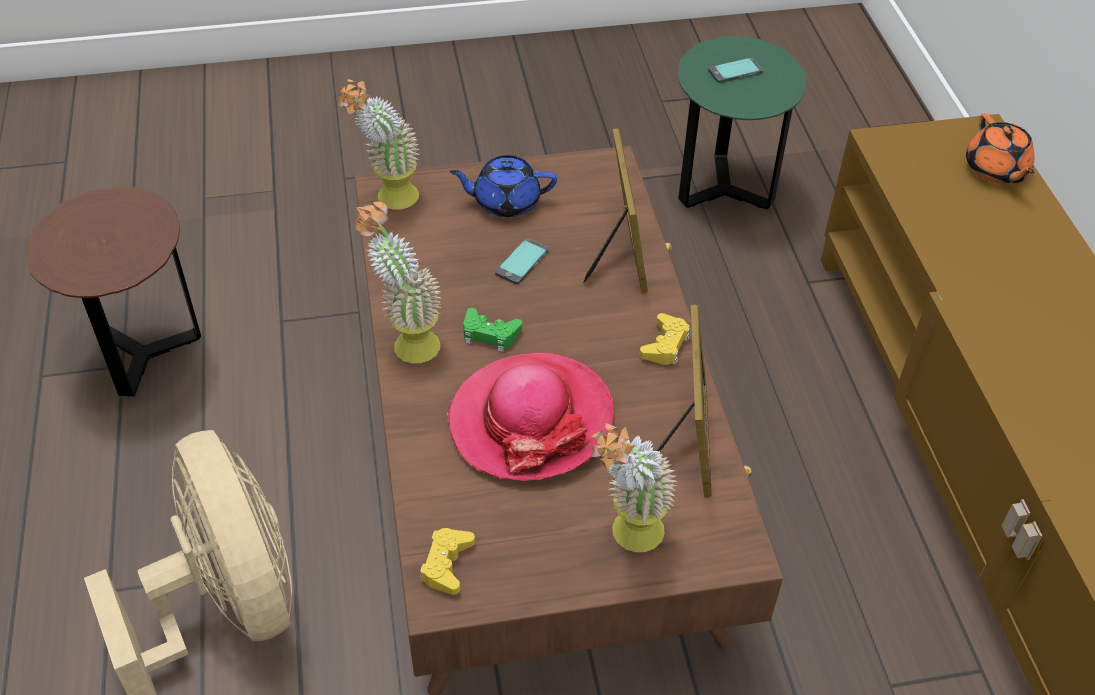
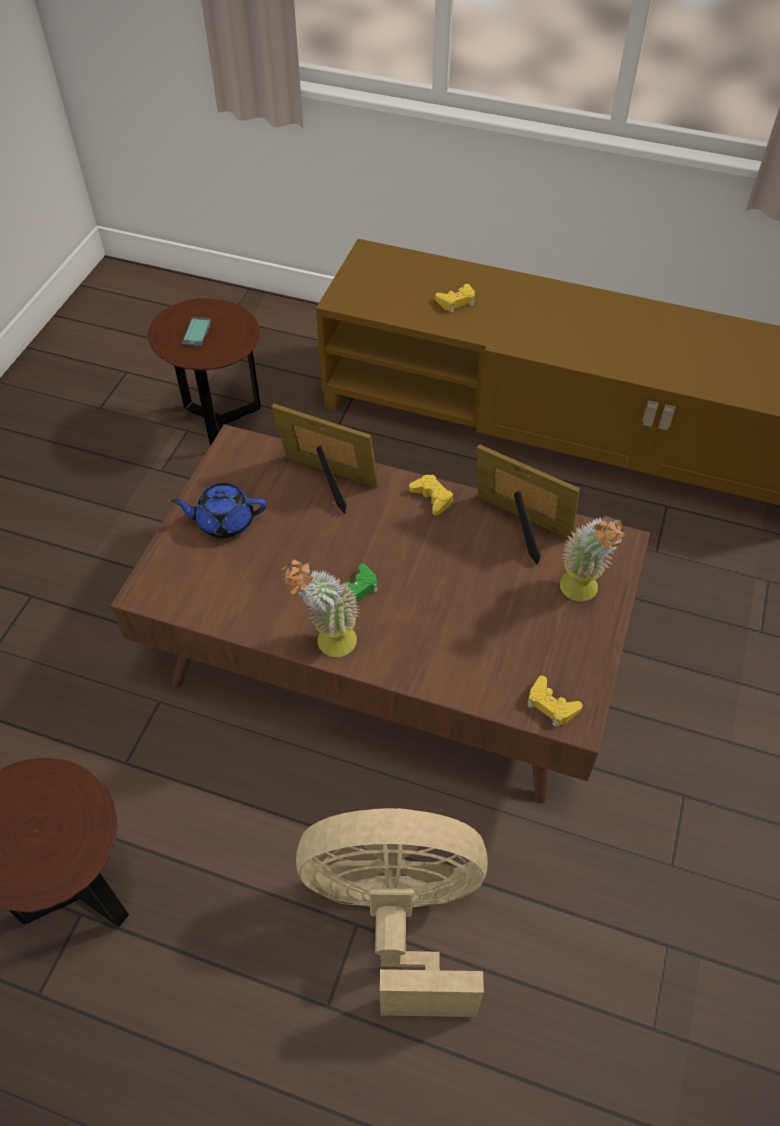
camera: 60 degrees left, 5 degrees up
(388, 200) = (162, 594): potted plant -> none
(505, 201) = (224, 521): blue teapot -> blue teapot turned 60 degrees clockwise
(522, 262) = (297, 540): phone -> none
(531, 420) = (452, 601): hat -> none
(724, 190) = (221, 421): green side table -> brown side table
(984, 236) = (456, 302): none -> yellow game controller
(996, 170) = (405, 266): orange teapot -> none

